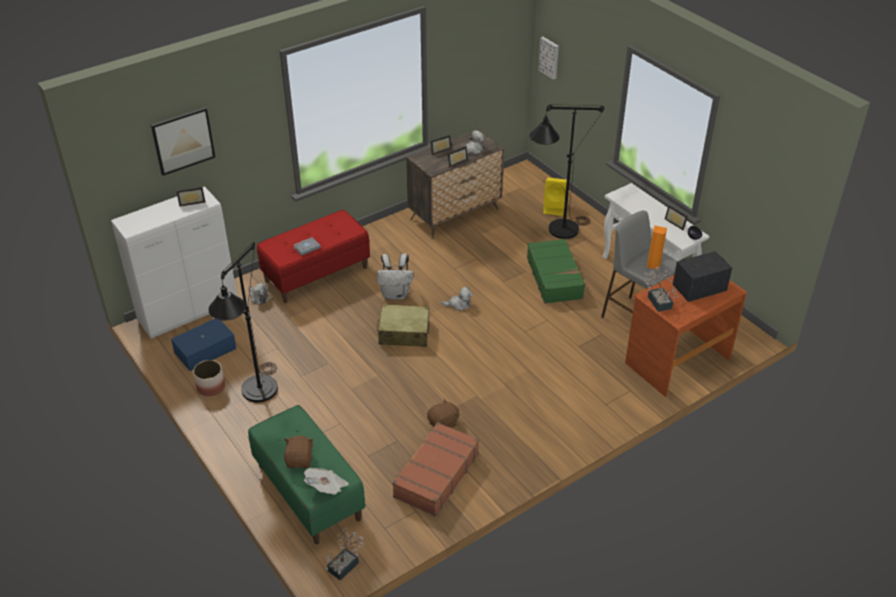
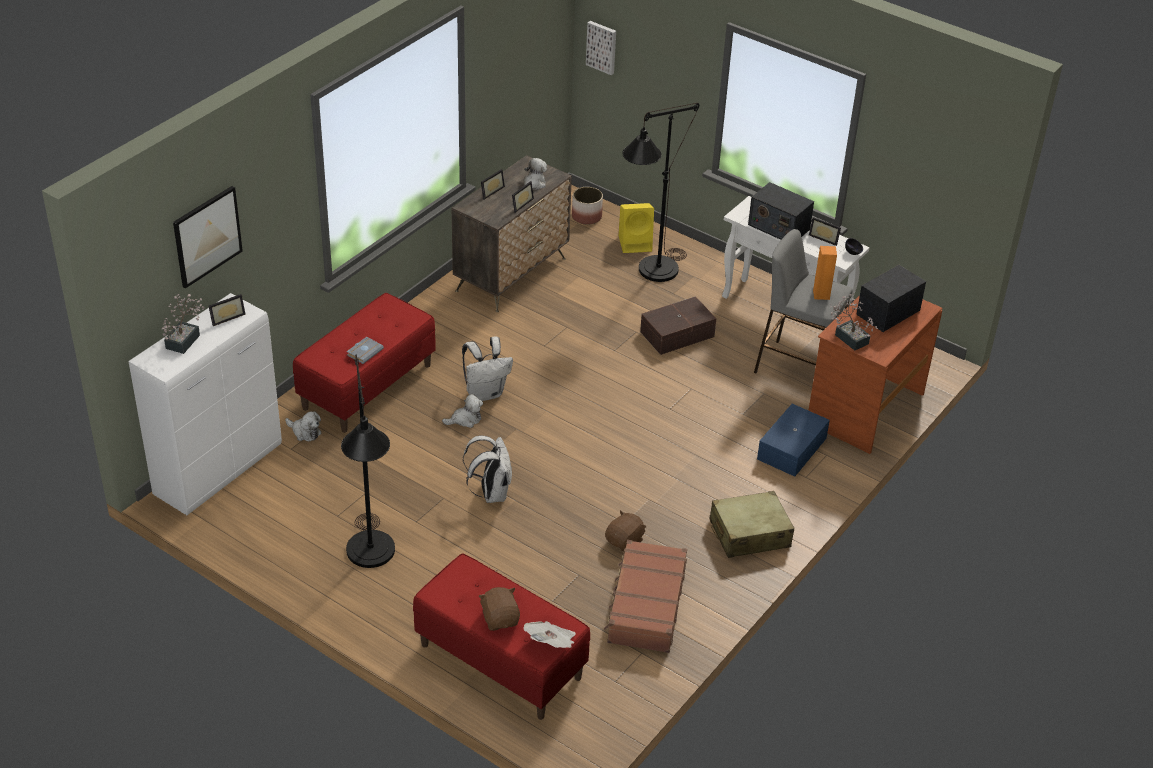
camera: 20 degrees left, 0 degrees up
(204, 350) = (269, 516): blue storage box -> blue storage box (790, 448)
(211, 387) = (303, 560): planter -> planter (586, 216)
(308, 492) = (500, 661): green bench -> red bench
(346, 564) = (589, 734): potted plant -> potted plant (185, 339)
(364, 366) = (491, 493): none -> white backpack
(404, 333) = (520, 440): beige suitcase -> beige suitcase (749, 534)
(459, 304) = (573, 390): plush toy -> plush toy (465, 419)
(555, 278) = (676, 334): green suitcase -> brown storage box
(643, 209) = (778, 227): none -> radio

